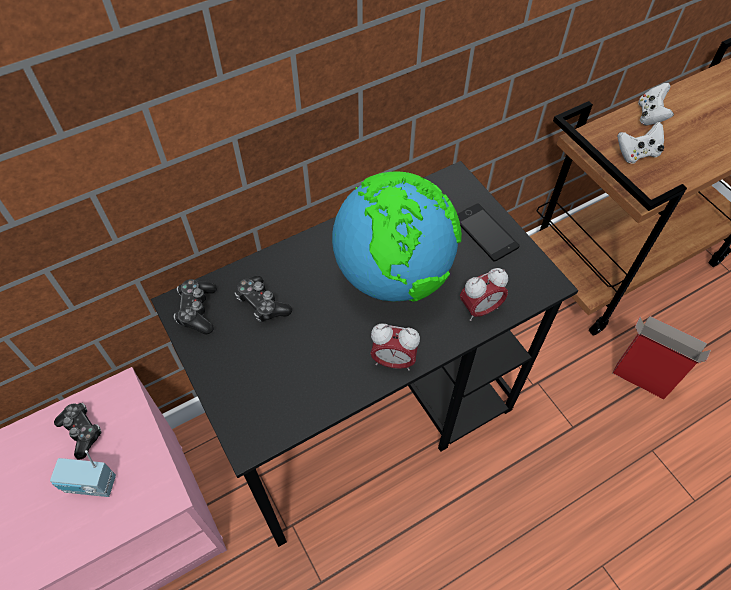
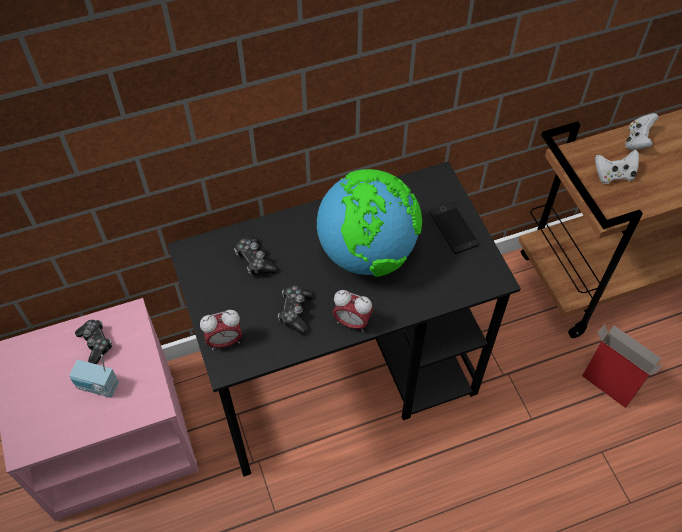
camera: 10 degrees right, 0 degrees up
(197, 310) = (203, 258): game controller -> game controller (296, 312)
(480, 309) = (433, 291): alarm clock -> alarm clock (224, 341)

